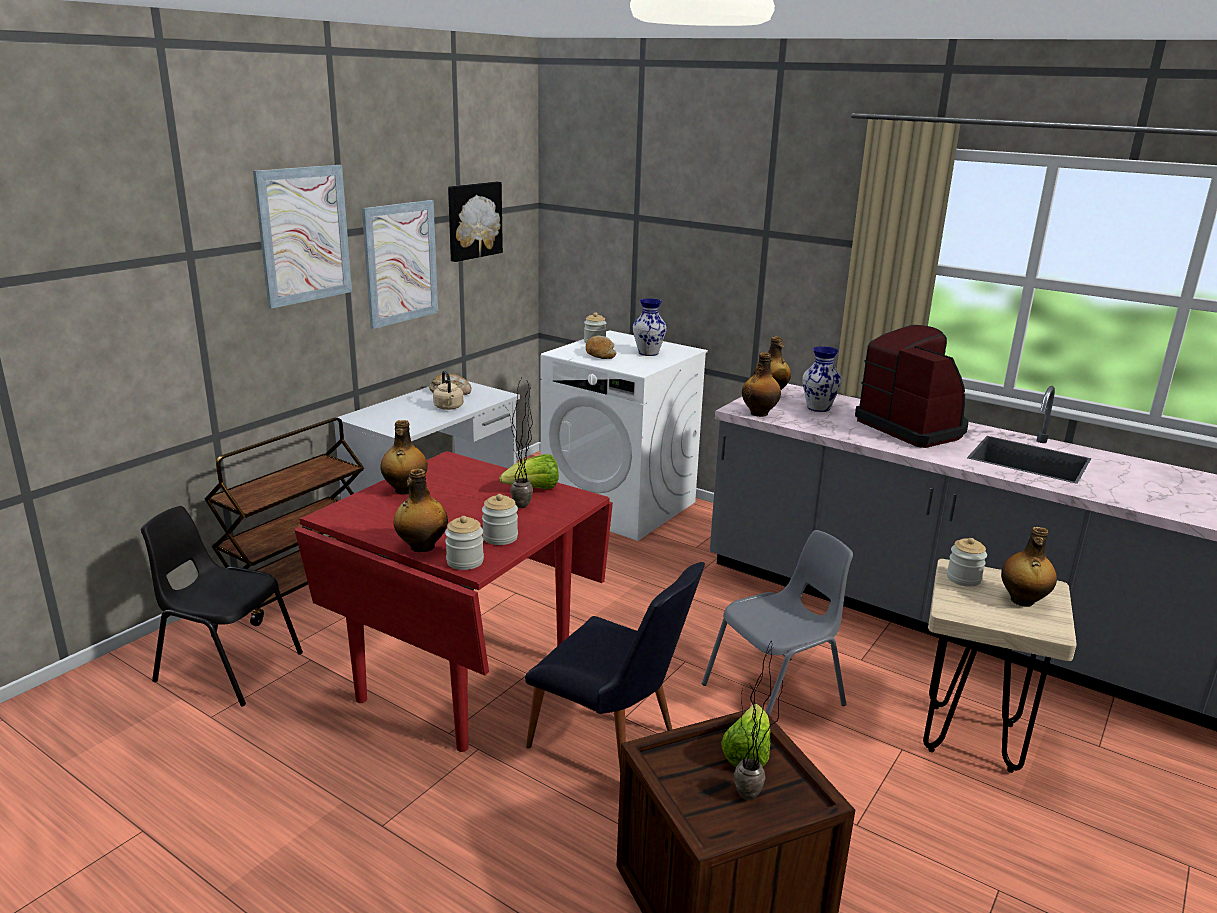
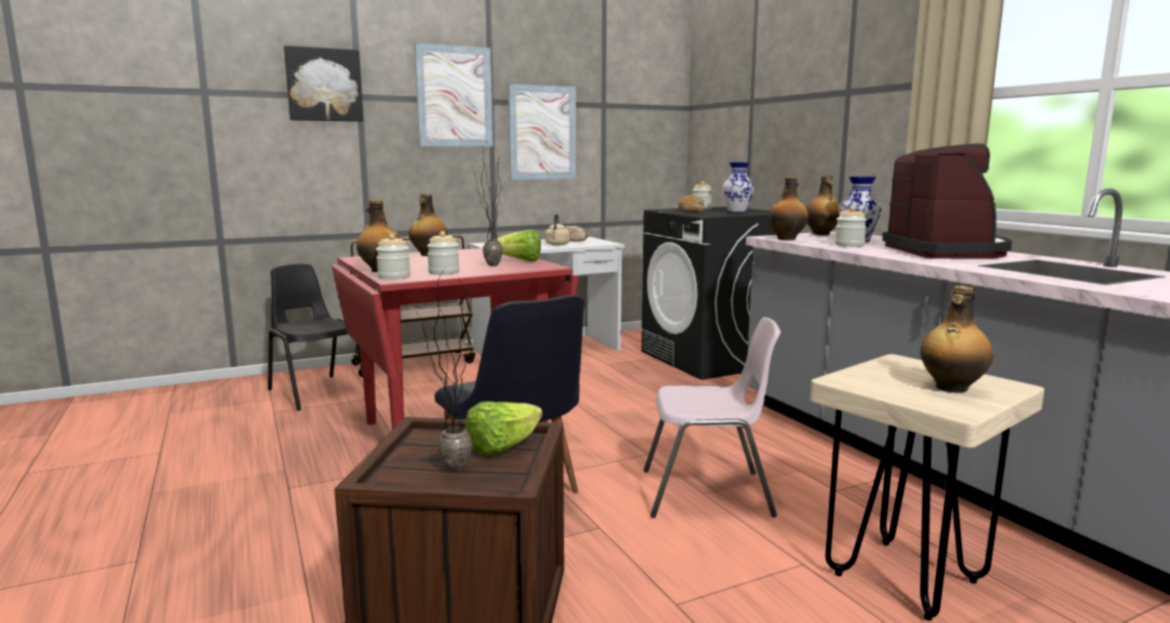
camera: 30 degrees right, 10 degrees down
(473, 220) = (617, 110): picture -> picture (324, 85)
(620, 505) = (712, 359): white washing machine -> black washing machine
(776, 695) = (708, 494): grey chair -> pink chair
(963, 578) = (897, 367): jar -> jar (849, 245)

